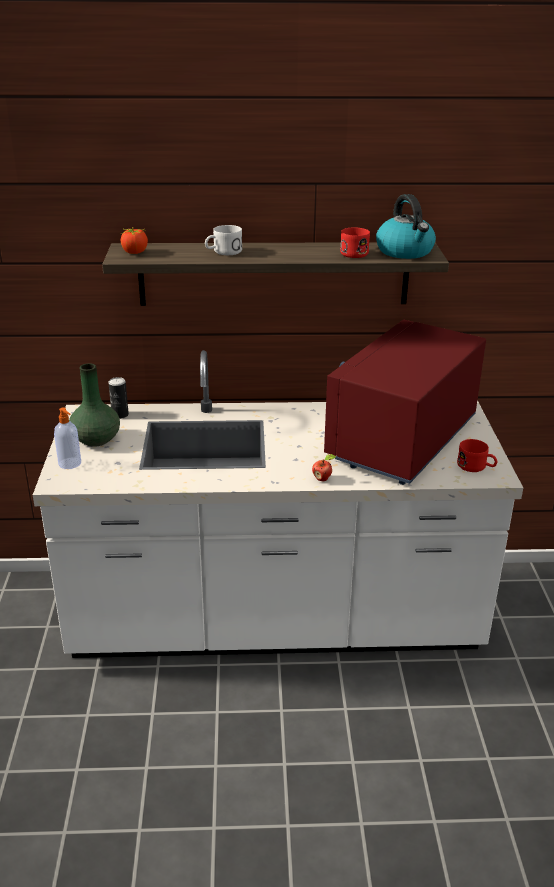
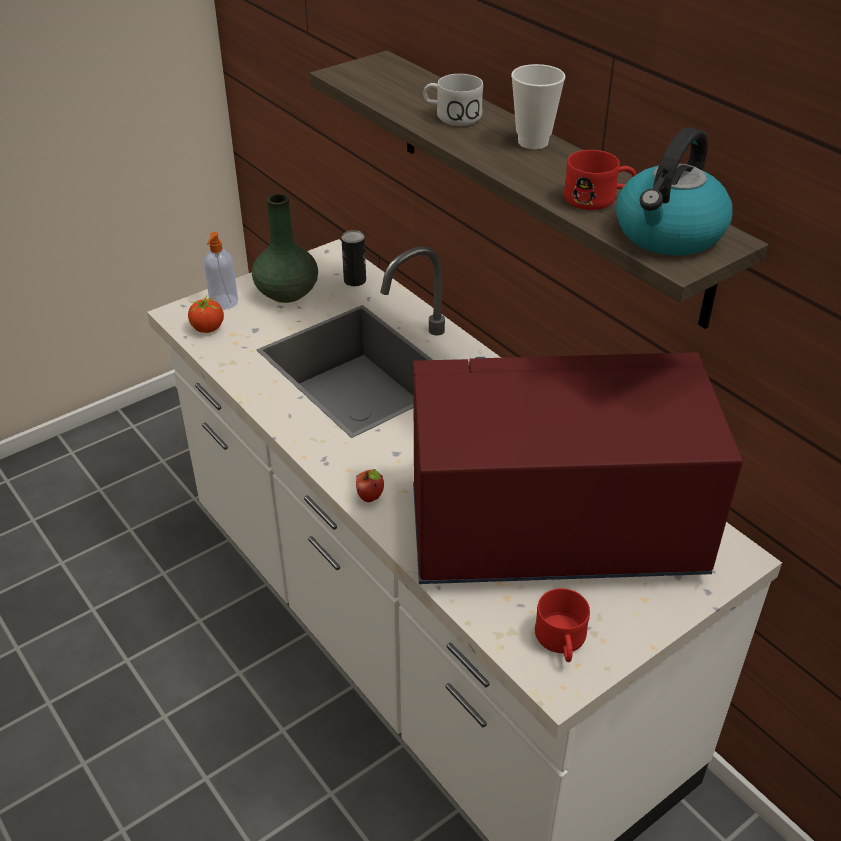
camera: 55 degrees right, 10 degrees up
(135, 252) = (371, 73): tomato -> tomato (208, 328)
(281, 247) = (533, 142): none -> cup

